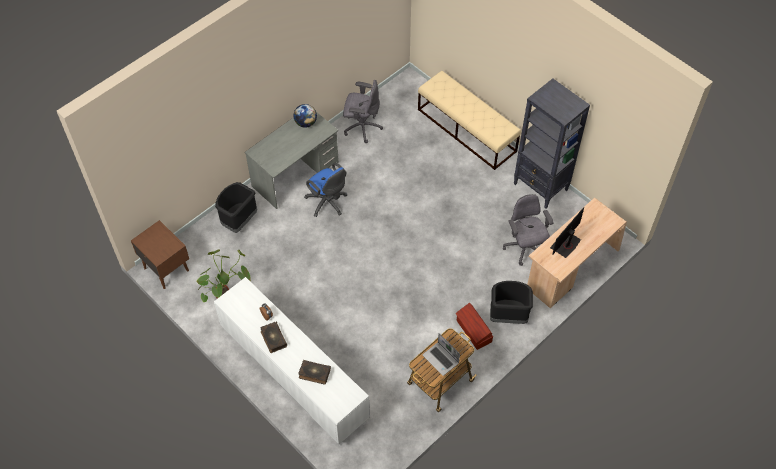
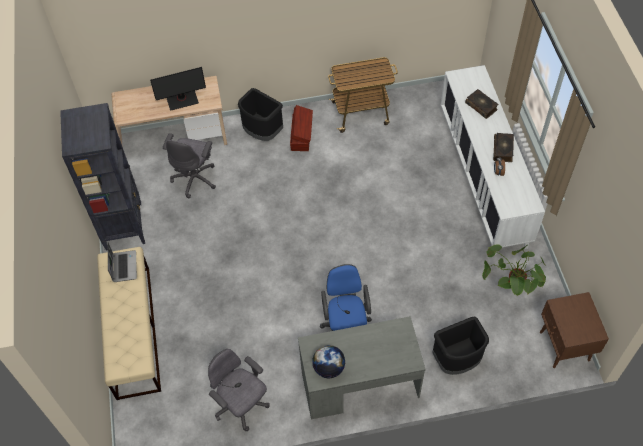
camera: 145 degrees left, 0 degrees up
(441, 359) = (365, 72): laptop -> laptop (124, 266)

